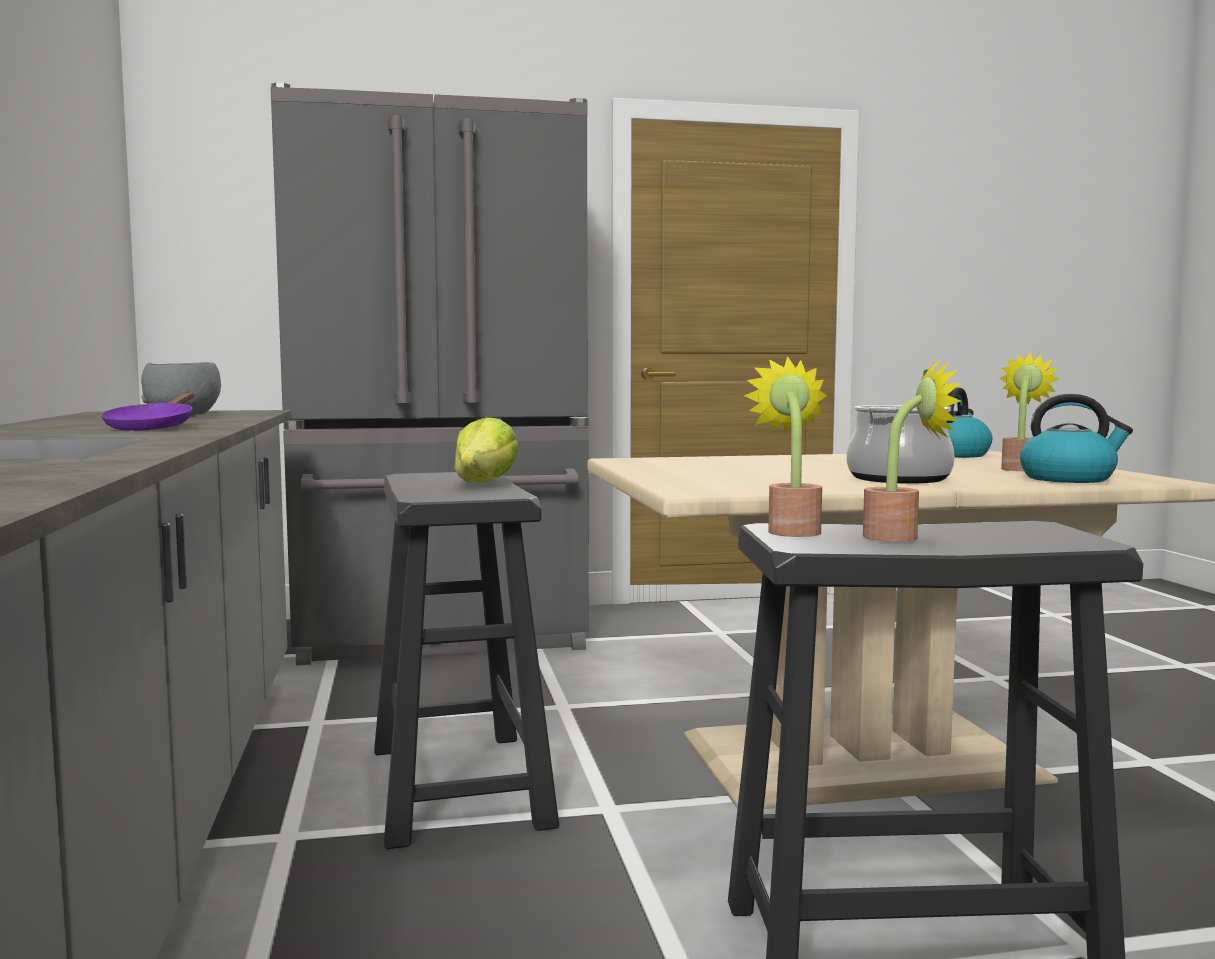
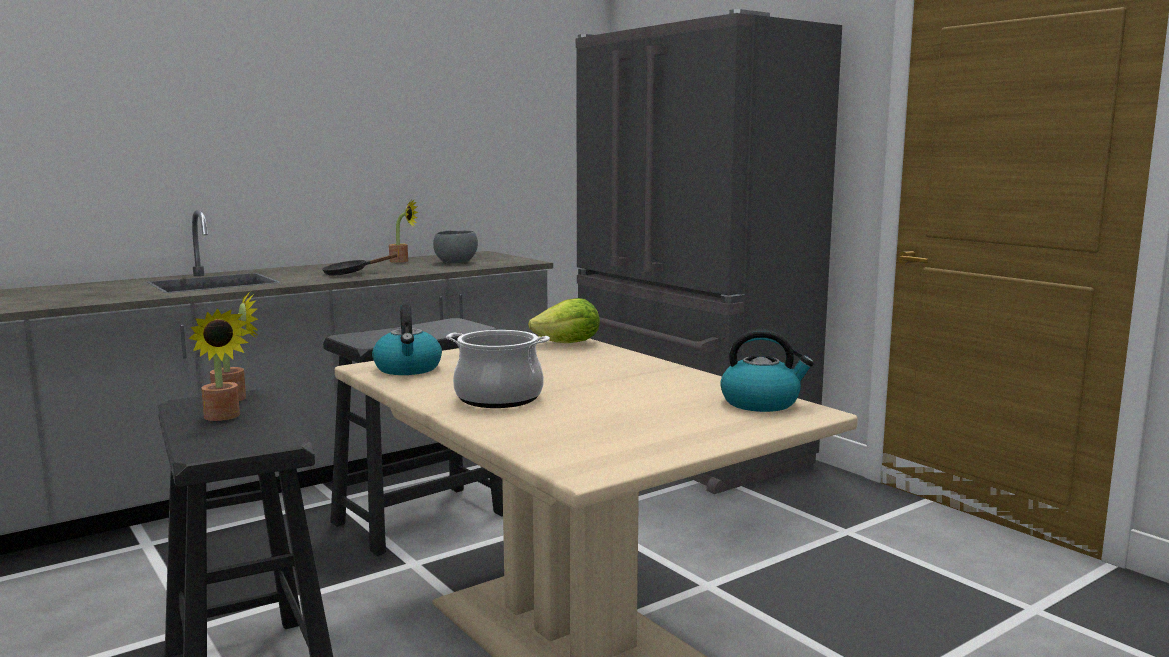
camera: 65 degrees right, 5 degrees up
(153, 428) = (350, 273): purple frying pan -> black frying pan
(485, 482) = (431, 334): lettuce -> lettuce (568, 344)
(1020, 468) = (637, 426): potted plant -> potted plant (402, 261)
(1069, 479) = (555, 441): kettle -> kettle (408, 369)

